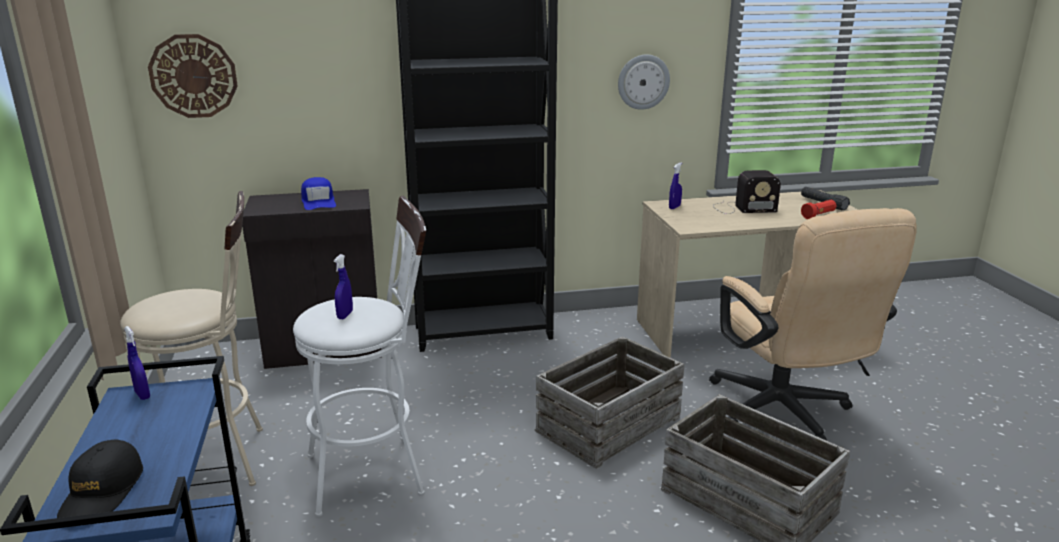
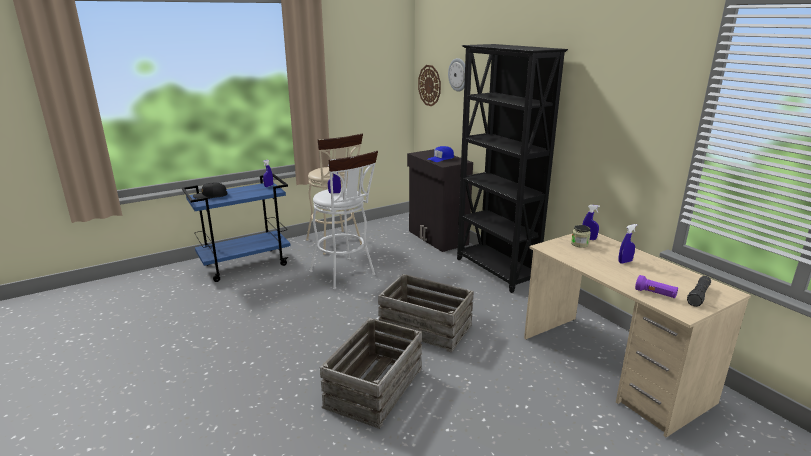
camera: 70 degrees right, 0 degrees up
(643, 82) = (623, 138): wall clock -> wall clock (458, 74)
(687, 213) = (579, 244): none -> jar
(742, 208) = (625, 262): radio -> blue spray bottle
(785, 414) = (492, 399): beige office chair -> none
(818, 215) = (655, 294): red flashlight -> purple flashlight

